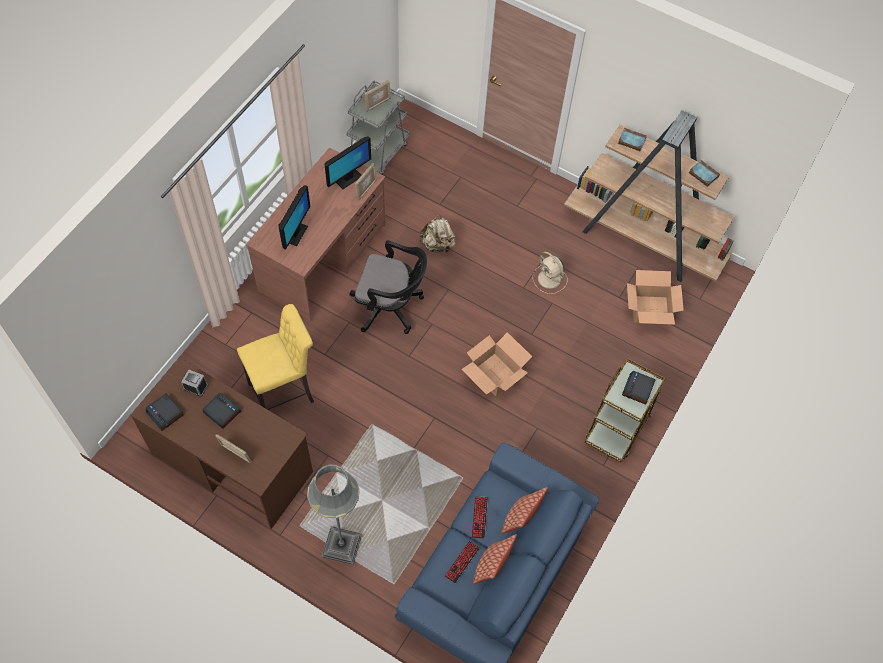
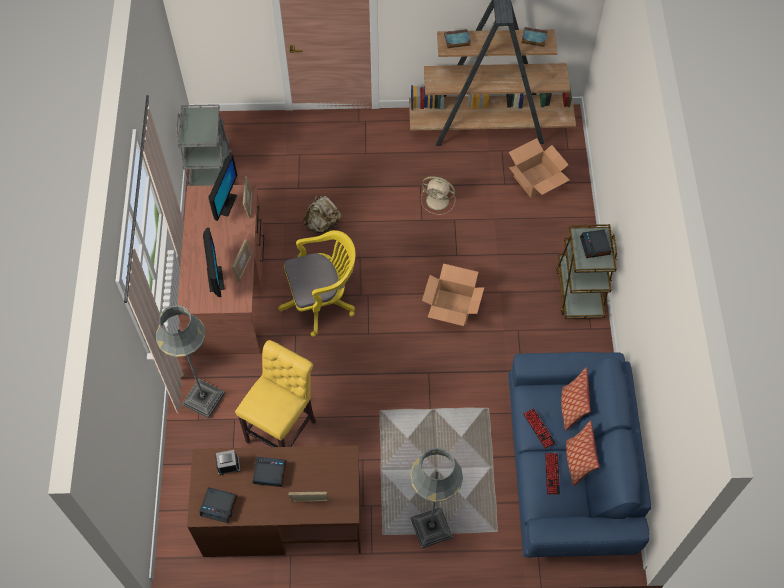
camera: 30 degrees left, 0 degrees up
(241, 331) = (204, 399): none -> grey floor lamp
(377, 104) = (199, 124): picture frame -> picture frame (243, 267)
(390, 307) = (322, 301): black office chair -> yellow office chair

